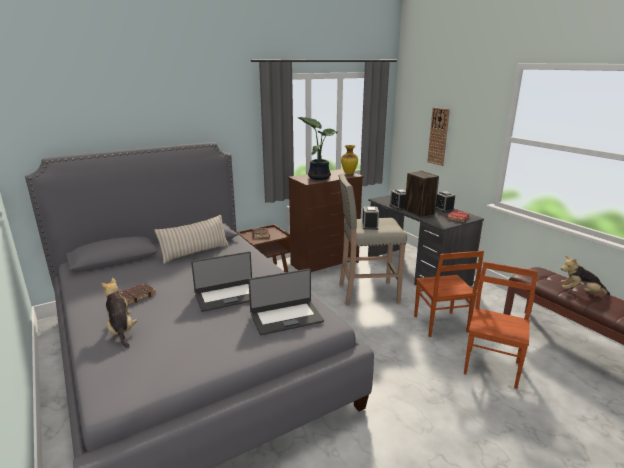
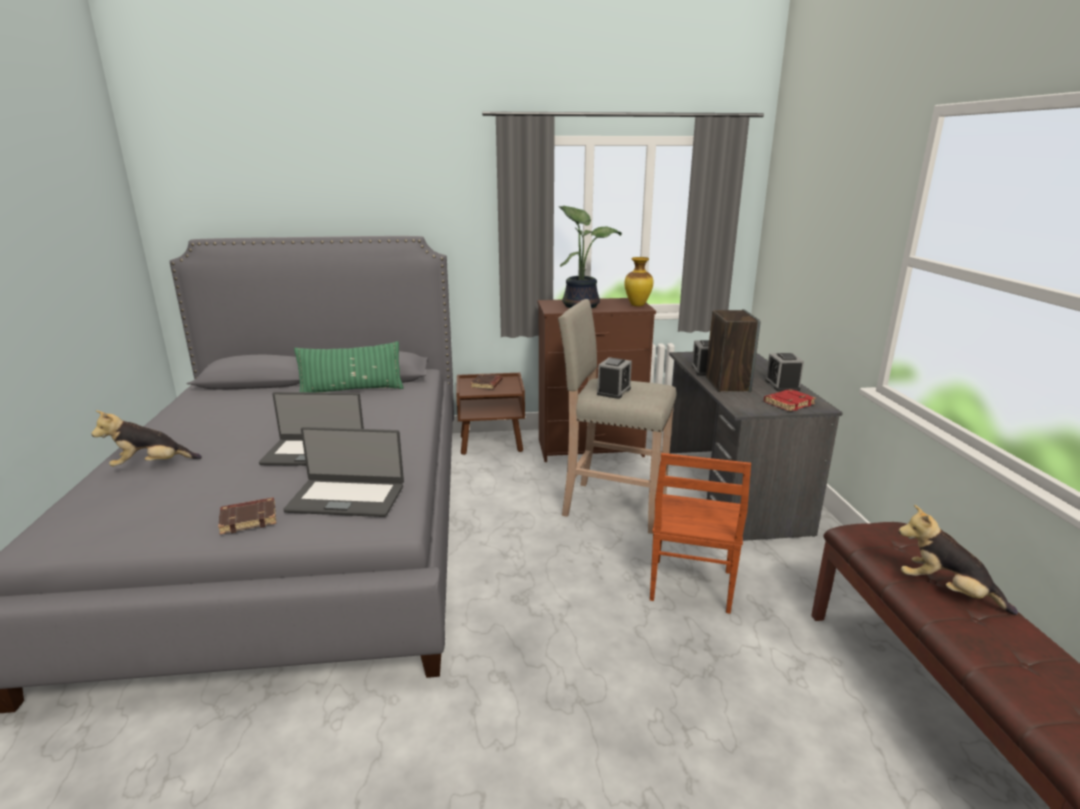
camera: 25 degrees right, 0 degrees up
(121, 330) = (151, 465): plush toy -> plush toy turned 105 degrees counterclockwise
(137, 295) = (221, 429): brown book -> brown book (249, 519)
(195, 252) = (352, 390): beige pillow -> green pillow
(438, 136) = (812, 253): wall clock -> none
(492, 367) = (716, 686): brown chair -> none

